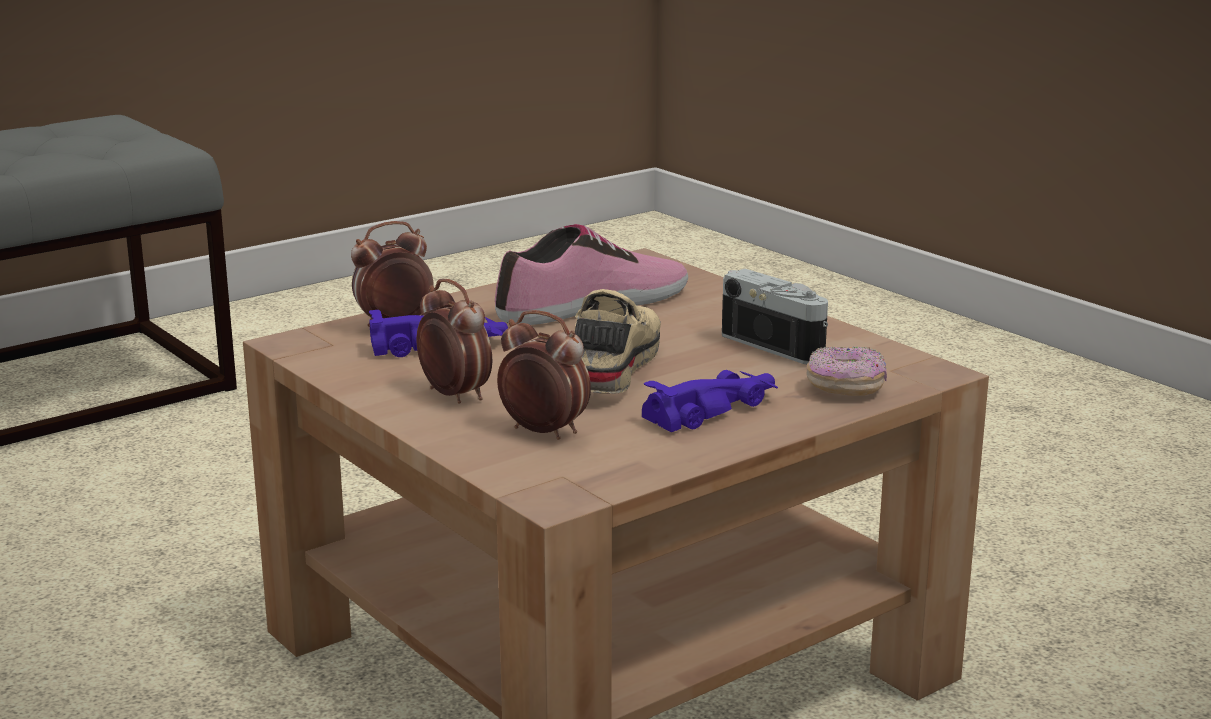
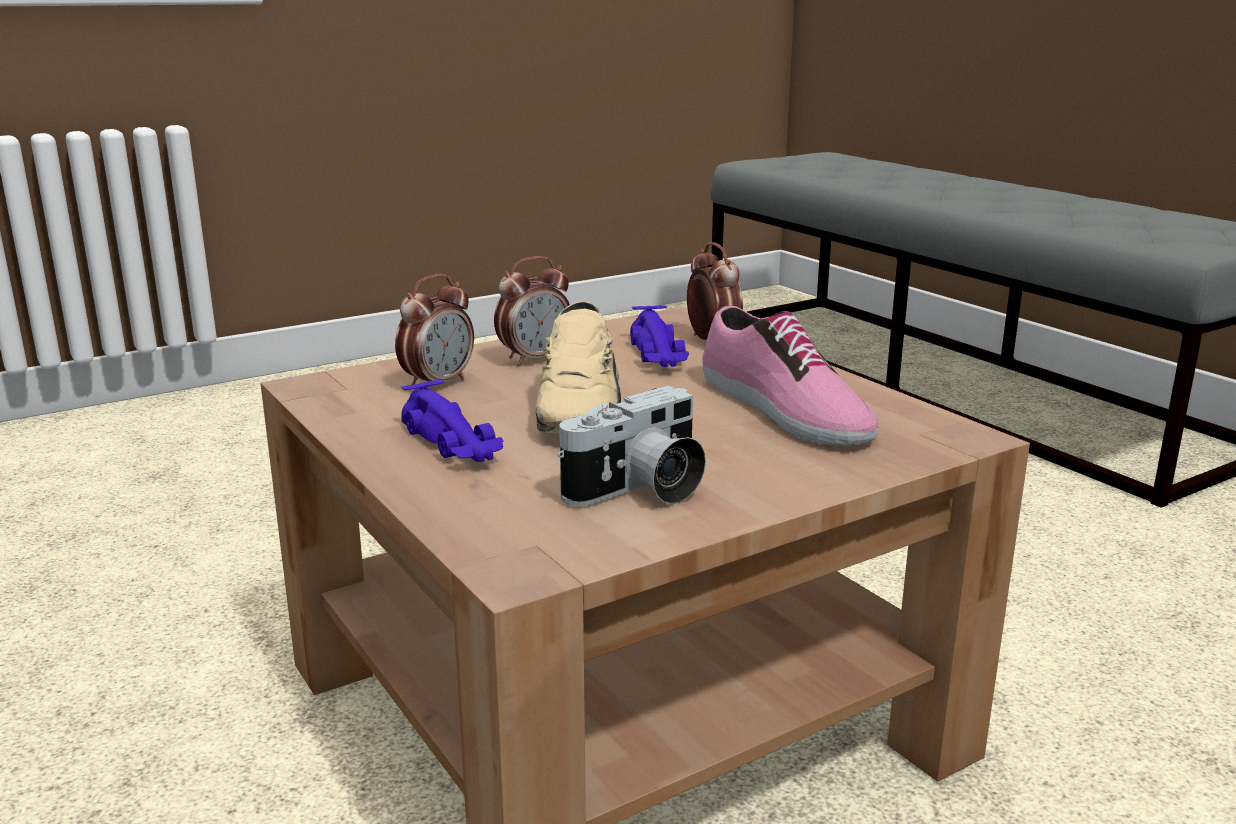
camera: 95 degrees right, 0 degrees up
(608, 368) = (584, 409): beige shoe -> beige shoe turned 75 degrees clockwise
(845, 389) = (481, 510): donut -> none

